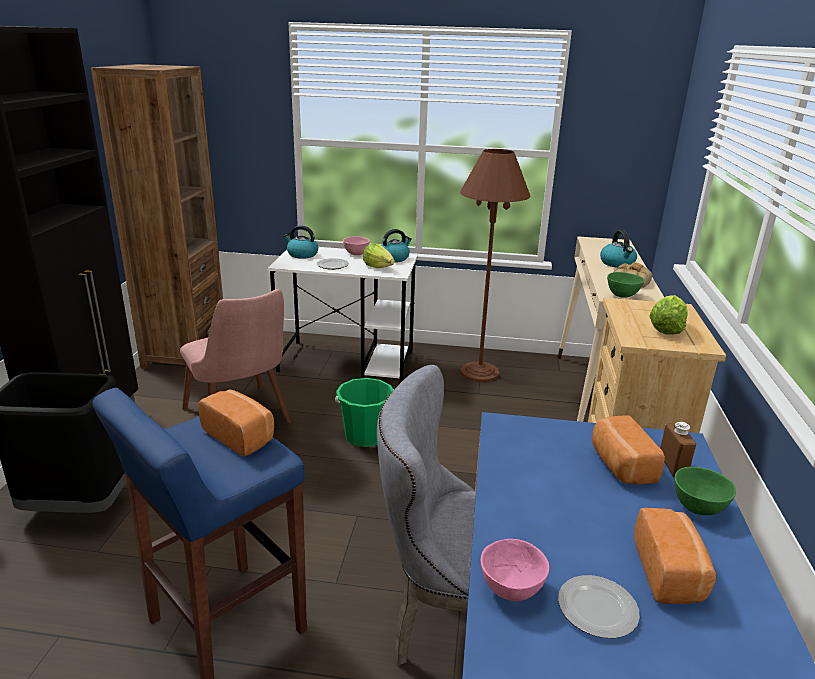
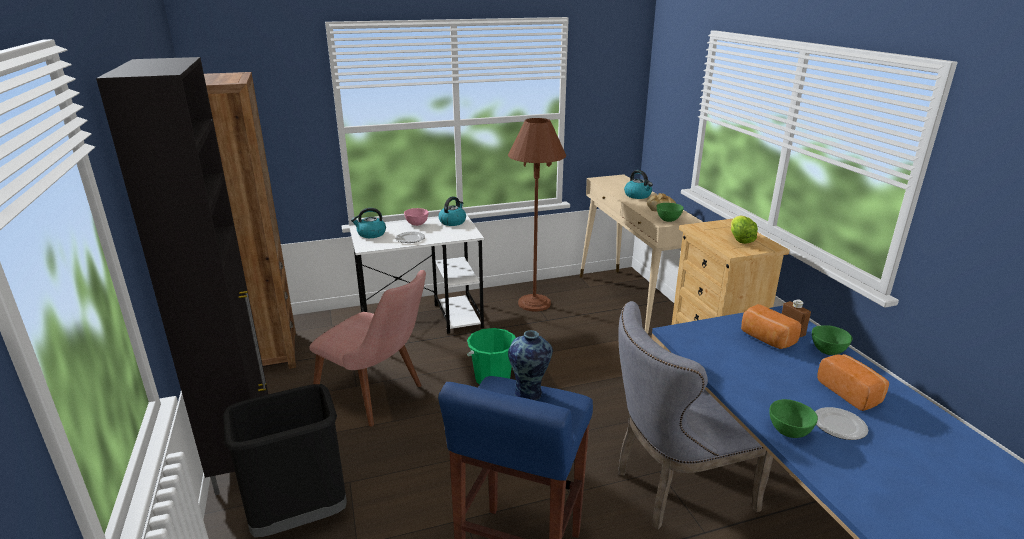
camera: 25 degrees left, 0 degrees up
(240, 436) = (529, 393): bread -> vase
(378, 267) = (449, 232): lettuce -> none
(510, 589) = (788, 432): pink bowl -> green bowl

